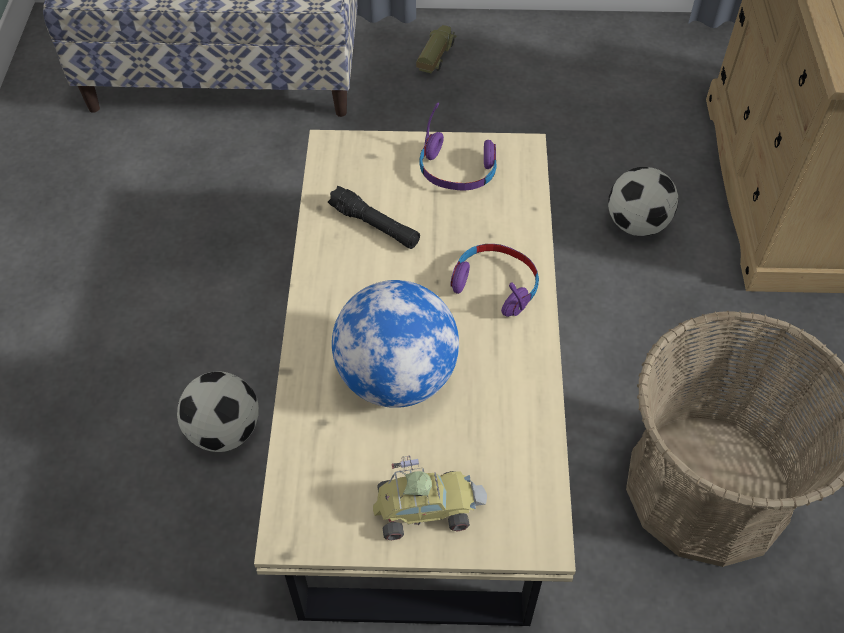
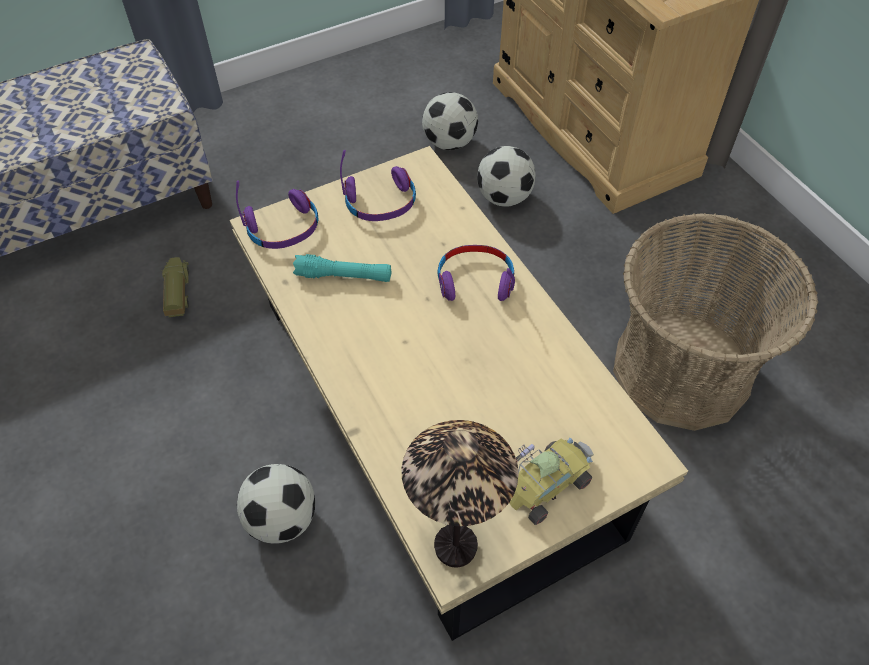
camera: 30 degrees left, 0 degrees up
(303, 519) = (456, 546): none -> table lamp
(351, 157) = (283, 228): none -> purple headphones
(374, 225) = (343, 276): black flashlight -> turquoise flashlight
(396, 377) = (449, 391): globe -> none
(435, 58) = (259, 129): toy truck -> toy truck (177, 295)
(616, 144) = (449, 142): none -> football

